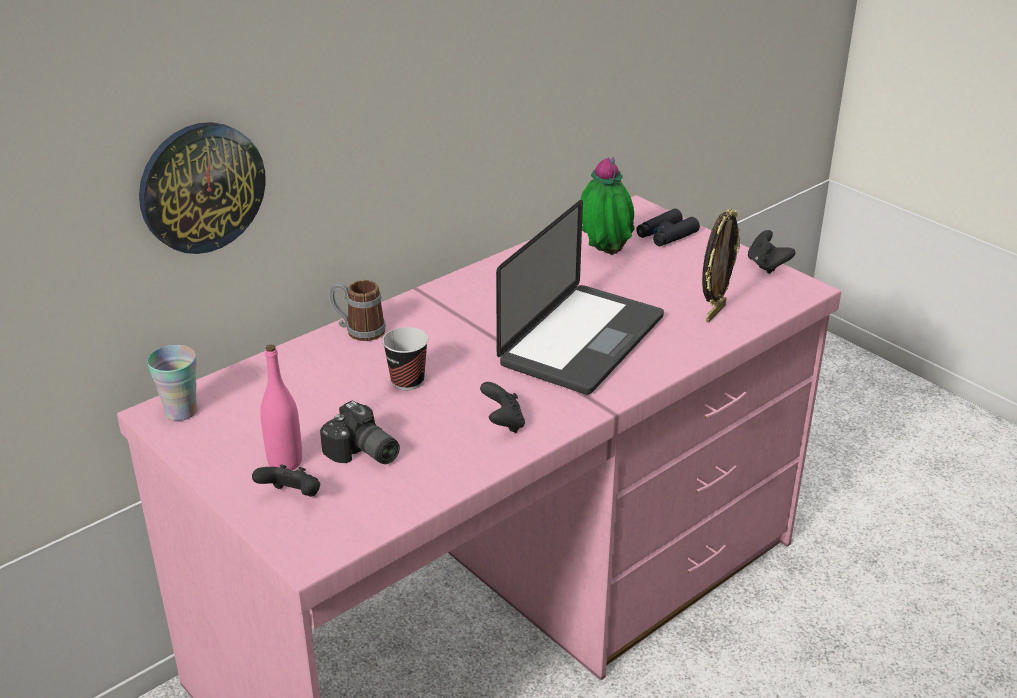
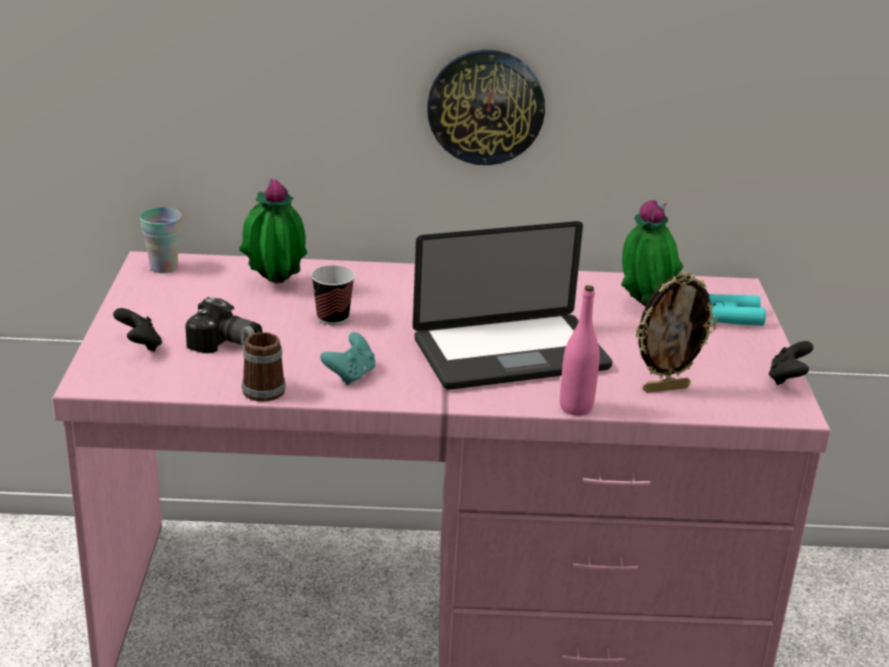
camera: 40 degrees right, 5 degrees down
(201, 187) = (240, 87): wall clock -> wall clock (485, 107)
(285, 462) = (171, 325): pink bottle -> pink bottle (576, 407)
(310, 377) = (274, 285): none -> potted plant
(358, 330) = (357, 273): mug -> mug (259, 387)
(362, 454) = (225, 344): camera -> camera turned 60 degrees counterclockwise
(503, 423) = (350, 375): black game controller -> turquoise game controller
(666, 235) = (730, 317): black binoculars -> turquoise binoculars

